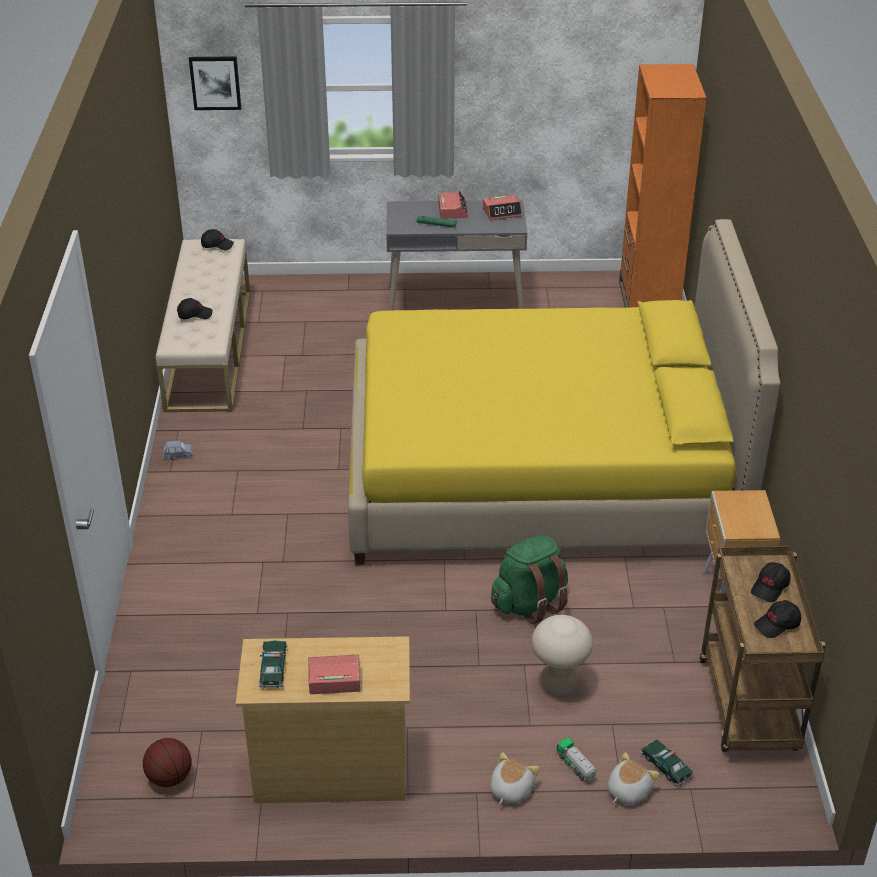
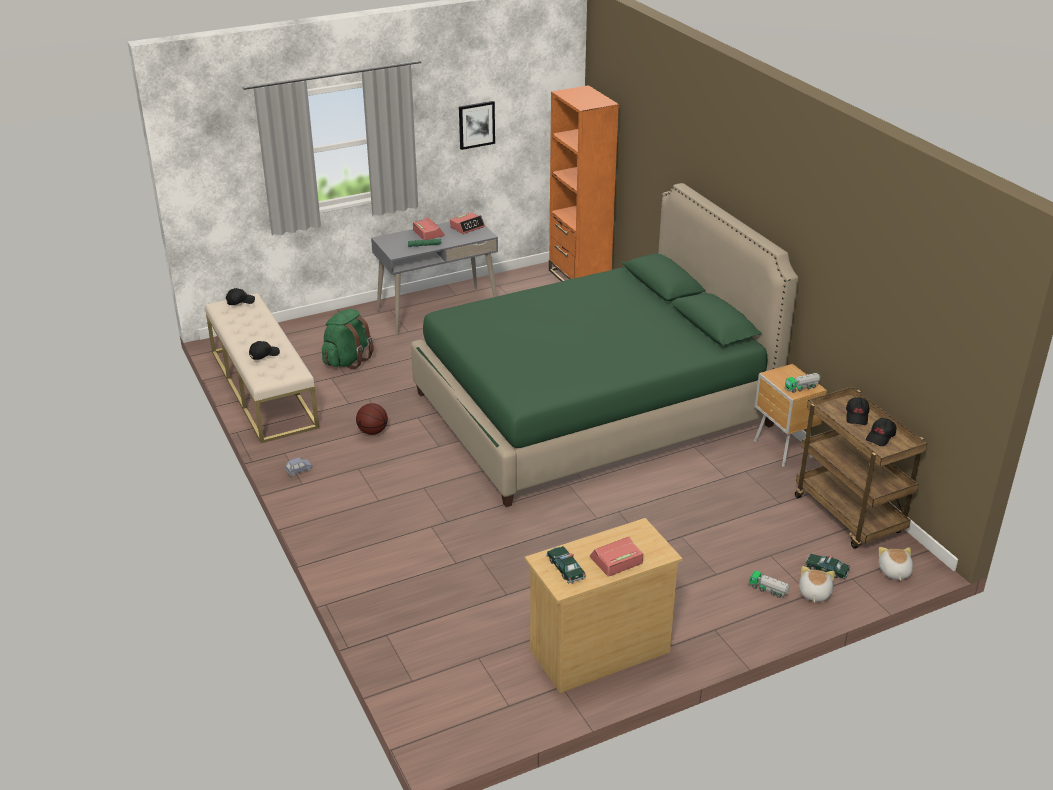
camera: 25 degrees left, 5 degrees down
(169, 777) = (480, 698): basketball -> basketball (372, 431)
(215, 82) = (216, 161): picture -> picture (476, 124)
(510, 789) = (736, 620): plush toy -> plush toy (894, 572)
(530, 603) = (653, 496): green backpack -> green backpack (347, 360)
(540, 473) = (592, 409): yellow bed -> green bed
(558, 684) = (715, 541): beige stool -> none
(749, 526) = (801, 388): none -> toy truck

